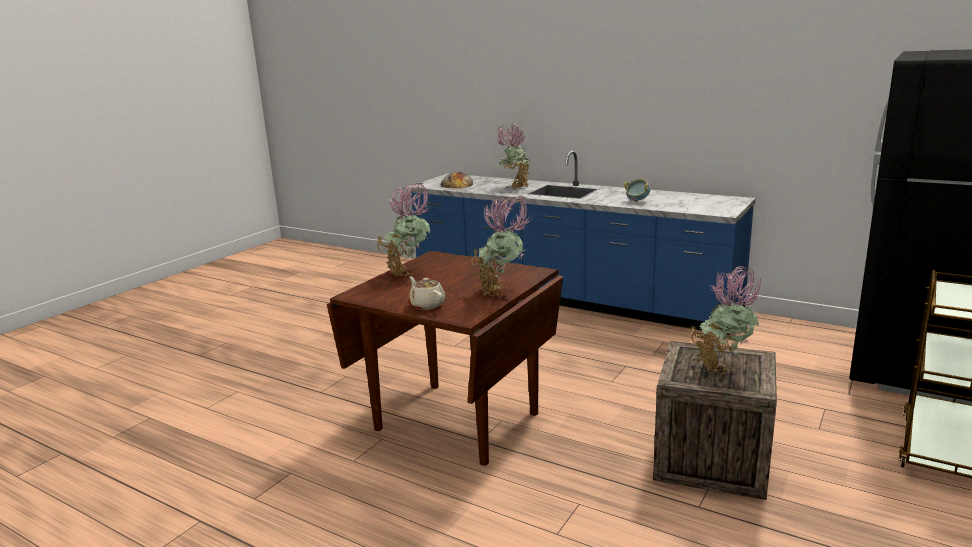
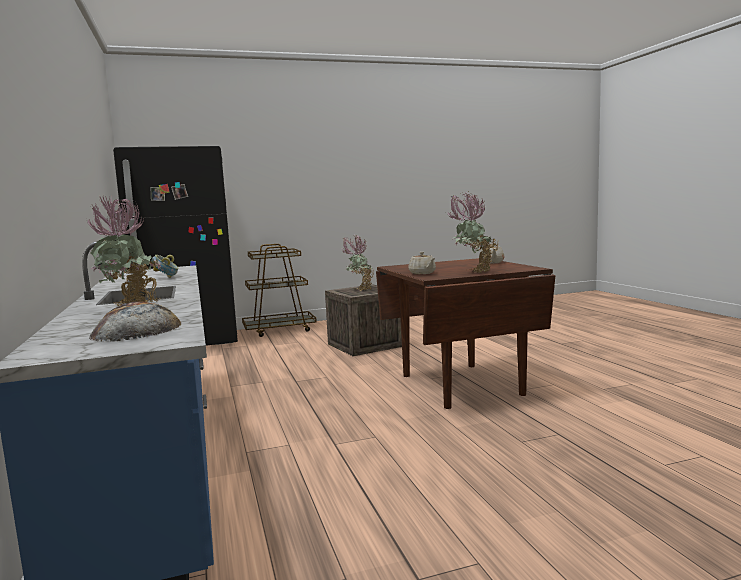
camera: 140 degrees left, 10 degrees down
(461, 262) = (422, 273): none -> beige teapot
(502, 292) = (437, 263): potted plant -> none

